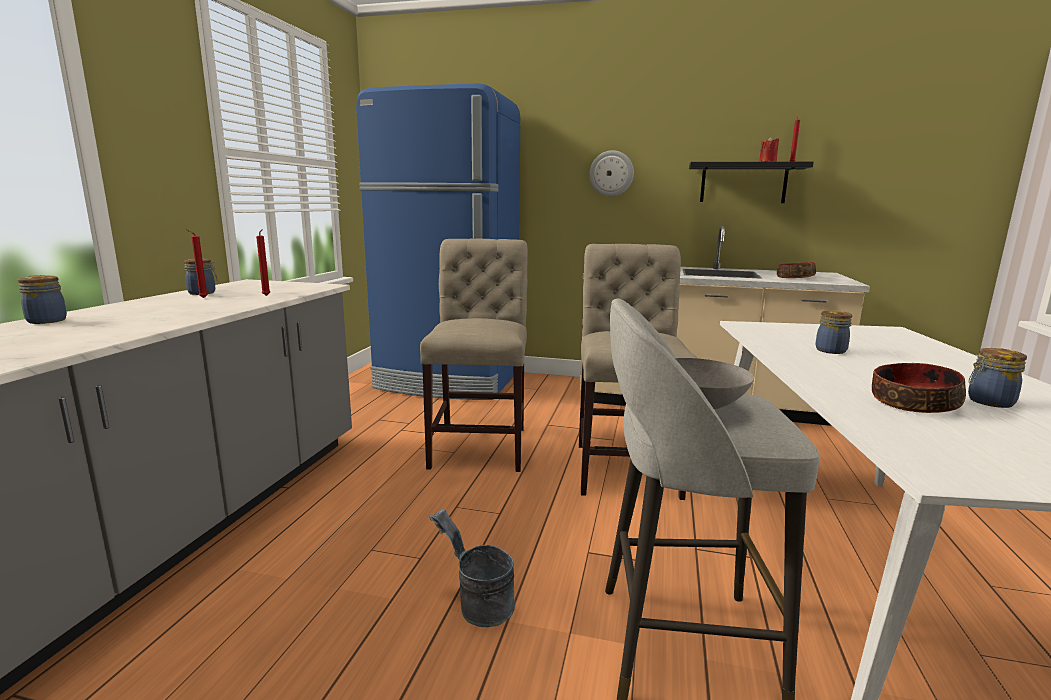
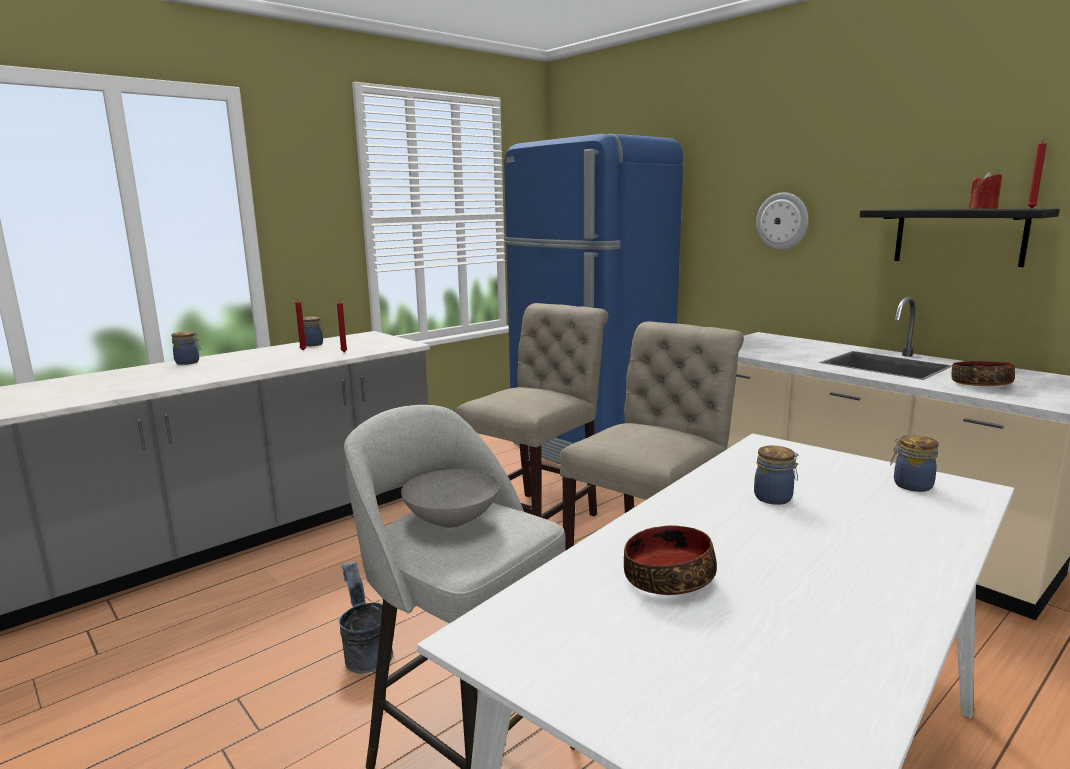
camera: 35 degrees right, 0 degrees up
(988, 402) = (771, 604): jar -> jar (910, 485)

